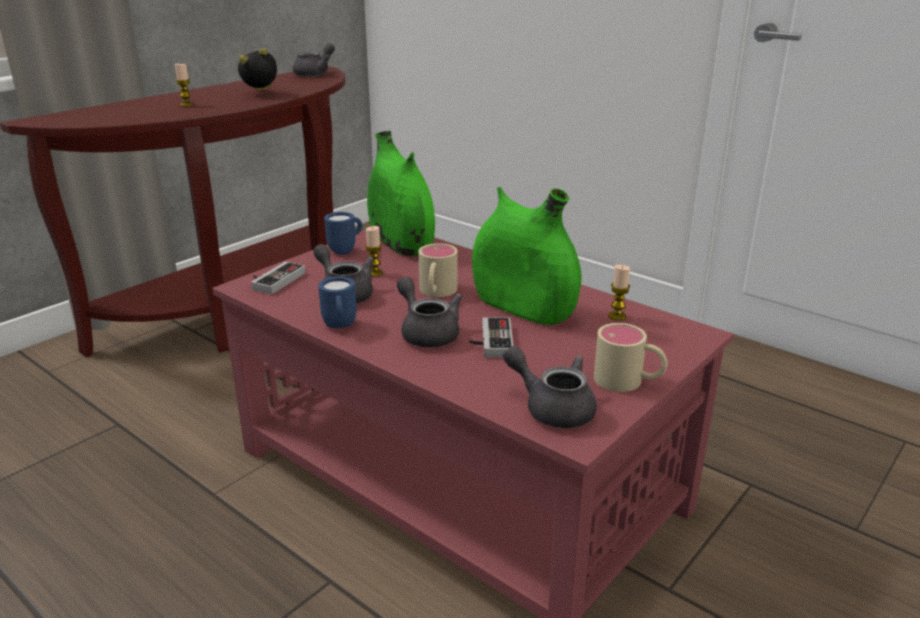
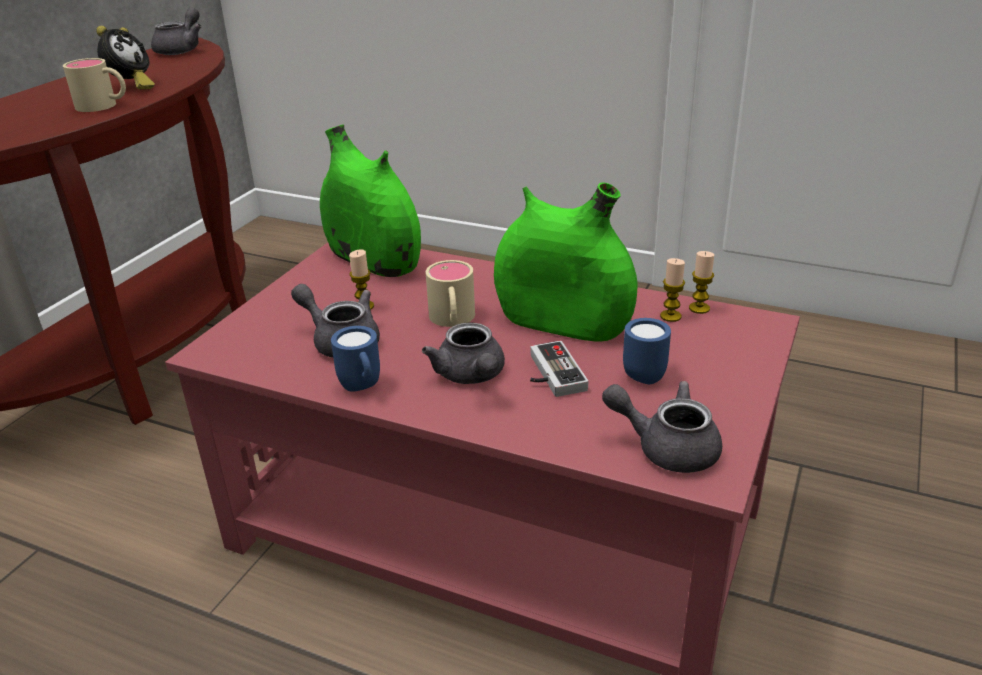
camera: 15 degrees left, 5 degrees up
(186, 104) = (38, 114): candle -> candle (699, 308)
(262, 94) = (131, 87): alarm clock -> alarm clock turned 150 degrees clockwise
(274, 280) = (242, 337): game controller -> none
(346, 250) = (311, 281): blue mug -> blue mug (648, 374)
(427, 332) = (471, 376): grey teapot -> grey teapot turned 150 degrees counterclockwise
(628, 381) = (728, 397): beige mug -> beige mug (104, 106)

